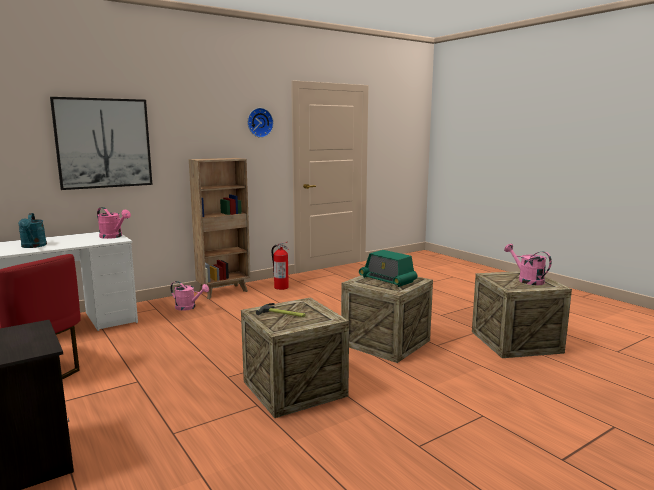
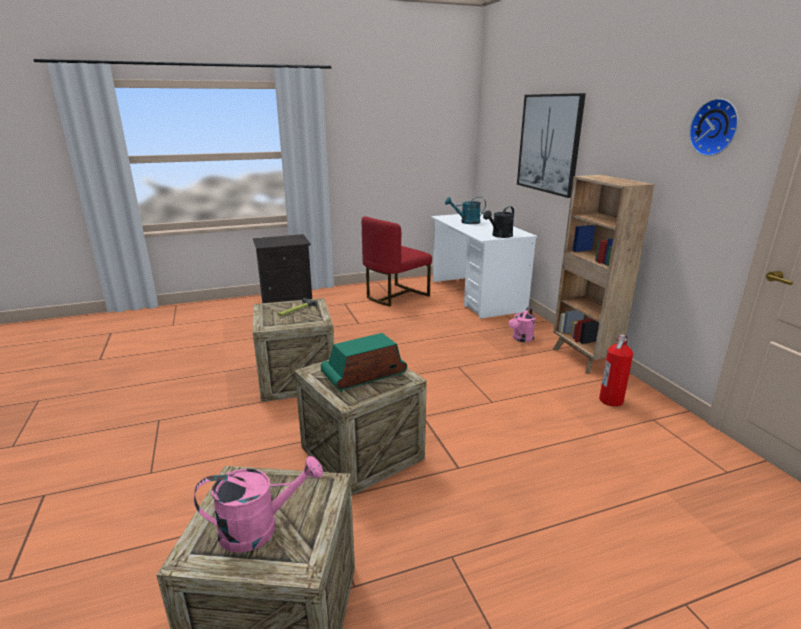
camera: 105 degrees right, 10 degrees up
(114, 236) = (500, 236): pink watering can -> black watering can

